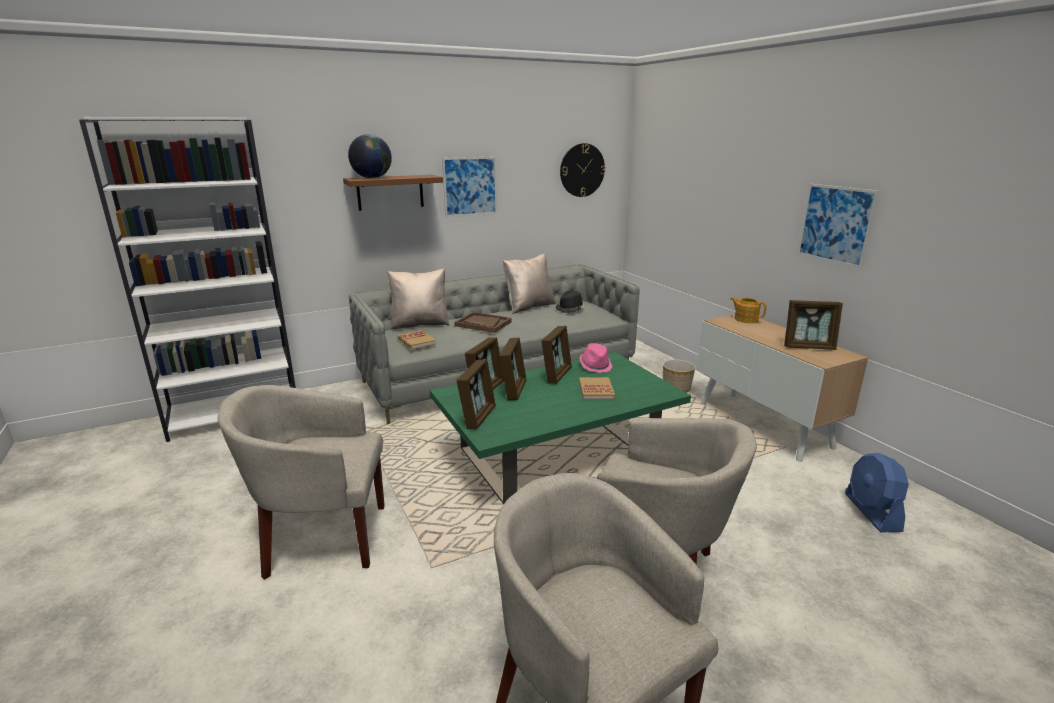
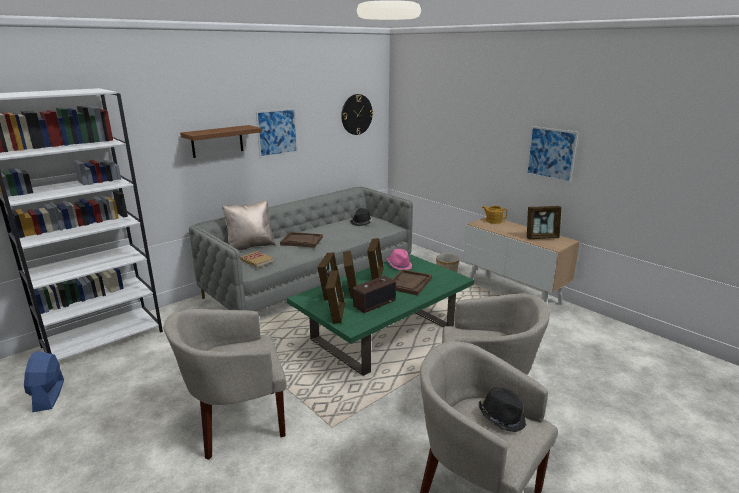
camera: 15 degrees left, 0 degrees up
(372, 178) = (206, 131): globe -> none
(528, 306) = (328, 223): beige pillow -> none
(535, 410) = (374, 303): none -> radio
(596, 390) = (409, 283): book -> brown tray
(625, 604) = (501, 417): none -> black hat
(872, 512) = (596, 342): blue fan -> blue fan (49, 396)

